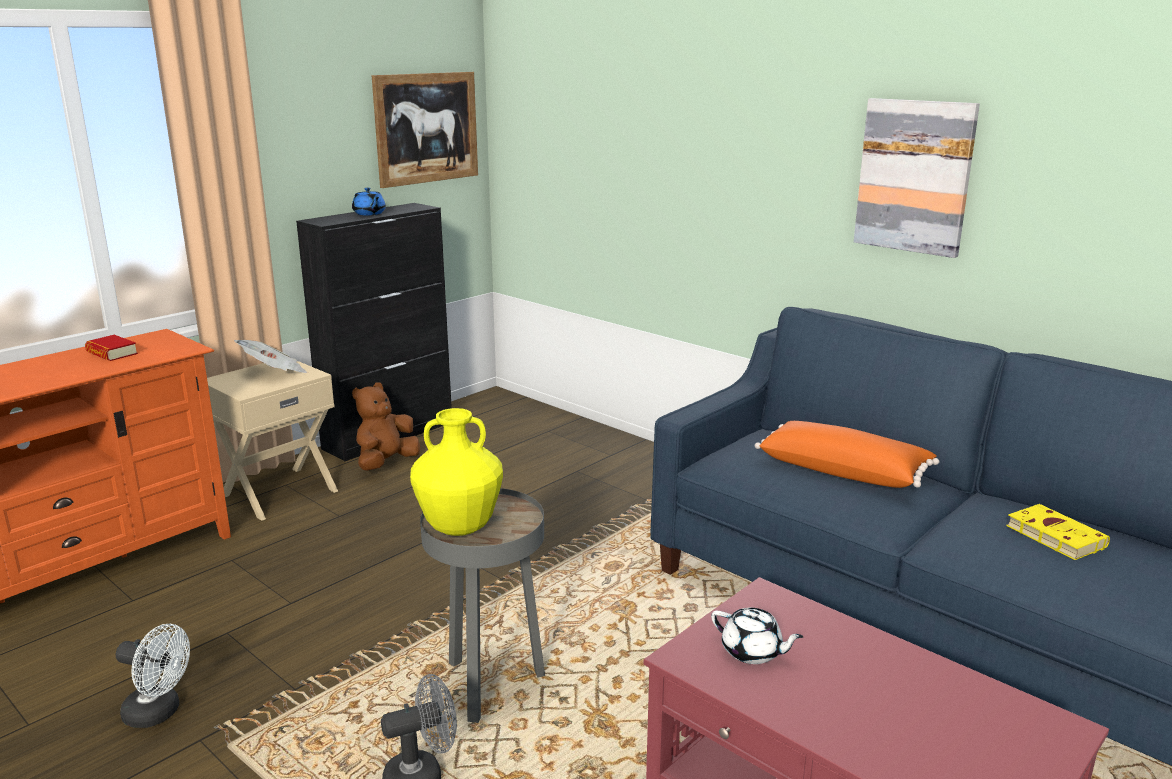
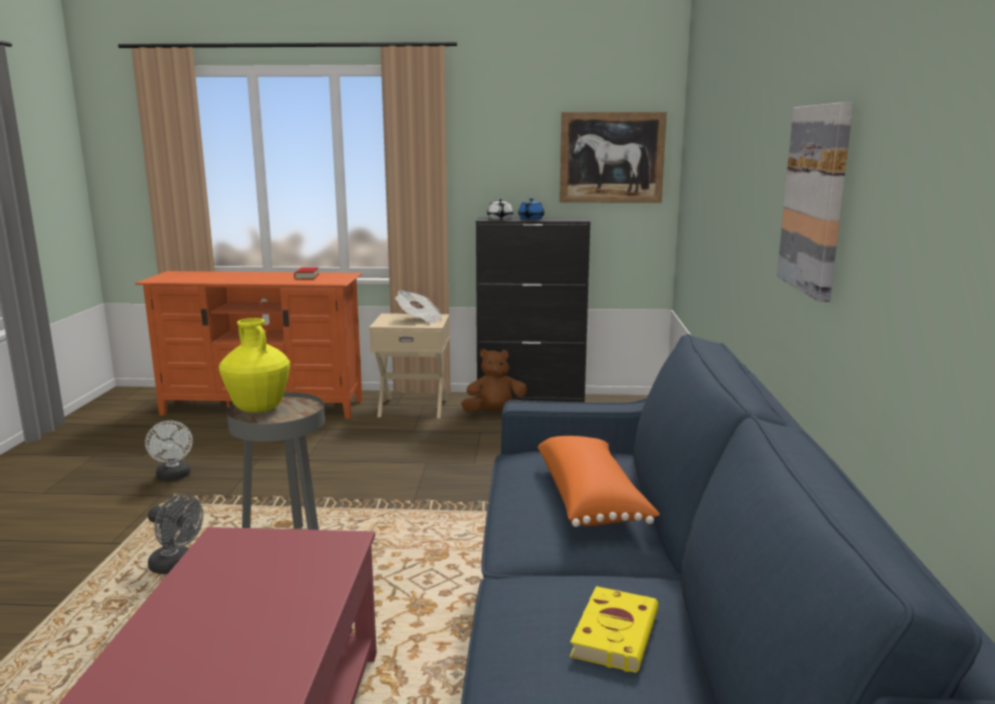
camera: 50 degrees right, 5 degrees down
(752, 652) = (251, 560): white teapot -> white teapot (500, 219)

